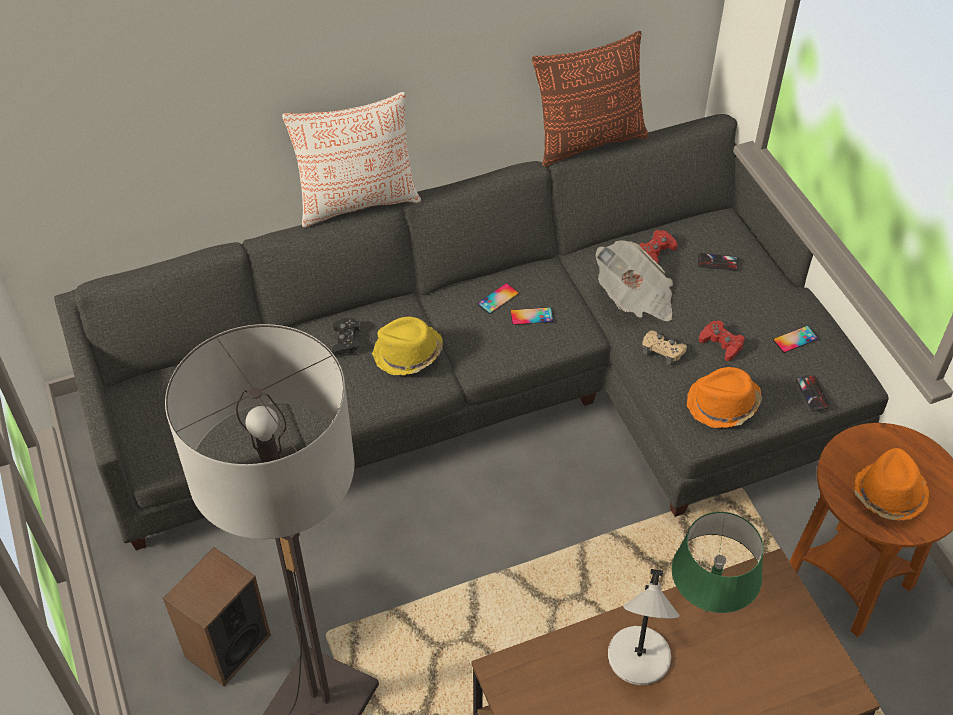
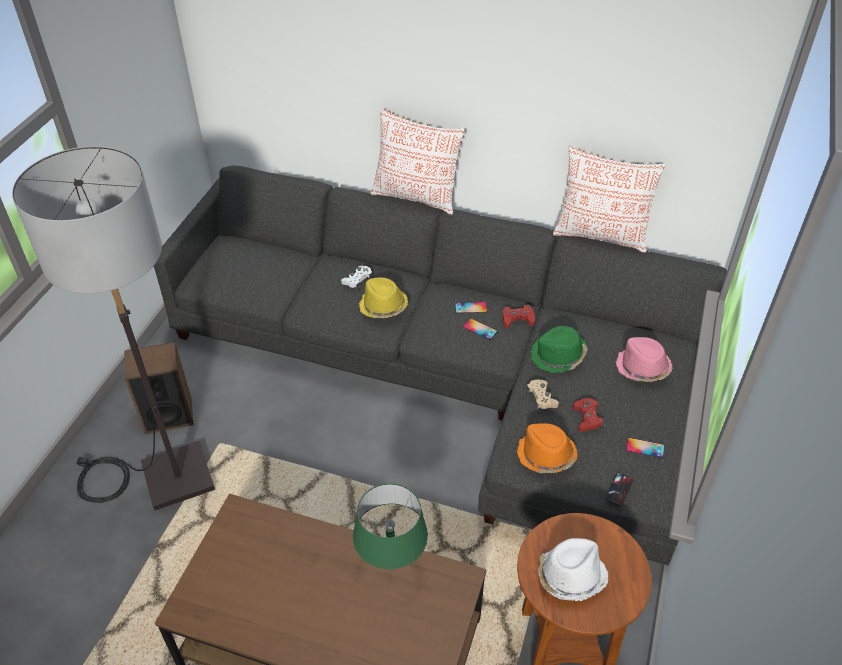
camera: 40 degrees right, 5 degrees down
(346, 341) = (357, 280): black game controller -> white game controller
(589, 142) = (601, 236): brown pillow -> white pillow
(634, 298) = (558, 356): newspaper -> green hat
(639, 660) = (319, 565): grey table lamp -> none
(656, 251) = (605, 338): red game controller -> red game controller (517, 319)
(717, 262) = (642, 368): phone -> pink hat
(888, 495) = (570, 576): orange hat -> white hat

